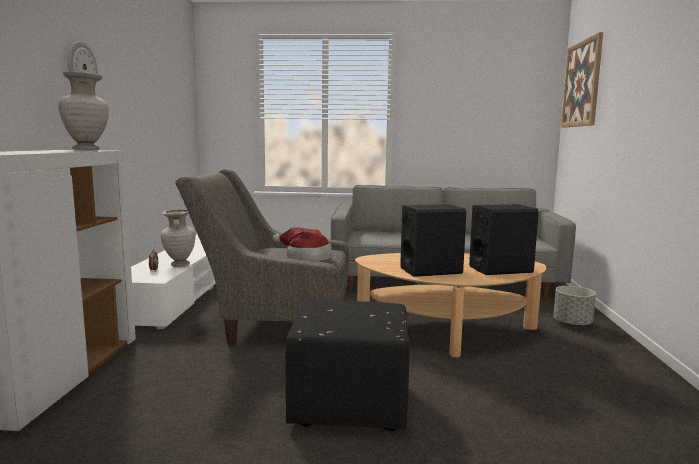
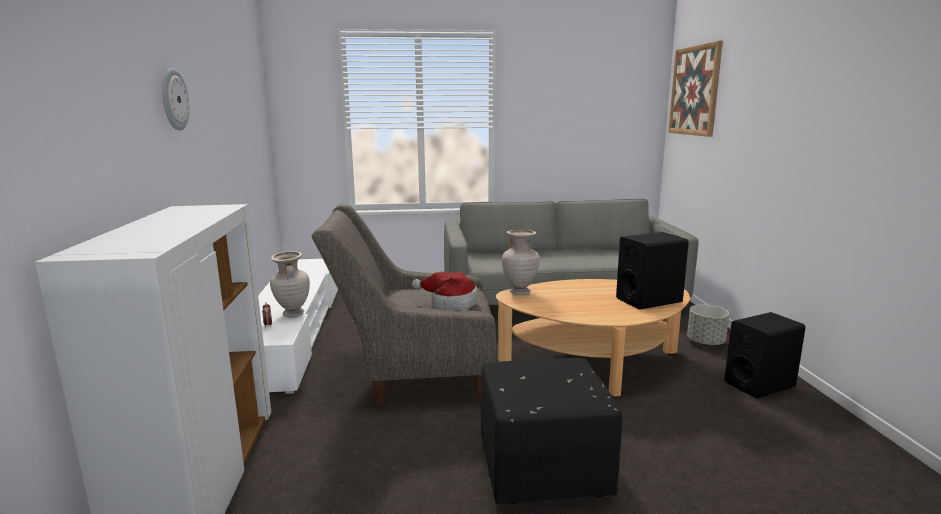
camera: 10 degrees left, 5 degrees up
(87, 150) = (209, 208): beige vase -> beige vase (520, 292)
(431, 271) = (583, 308): black speaker -> black speaker (759, 384)

